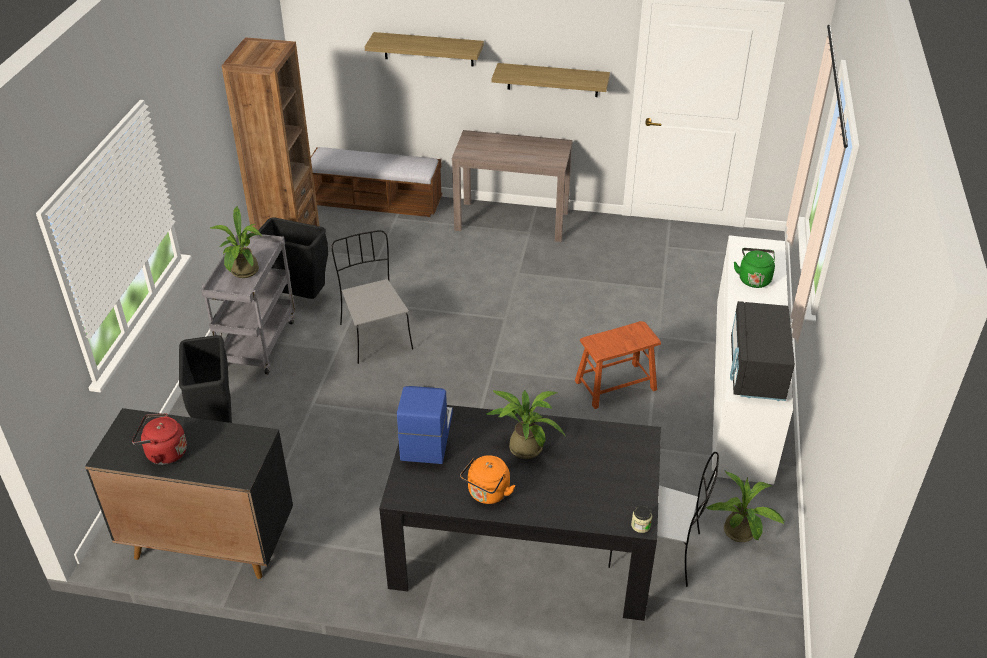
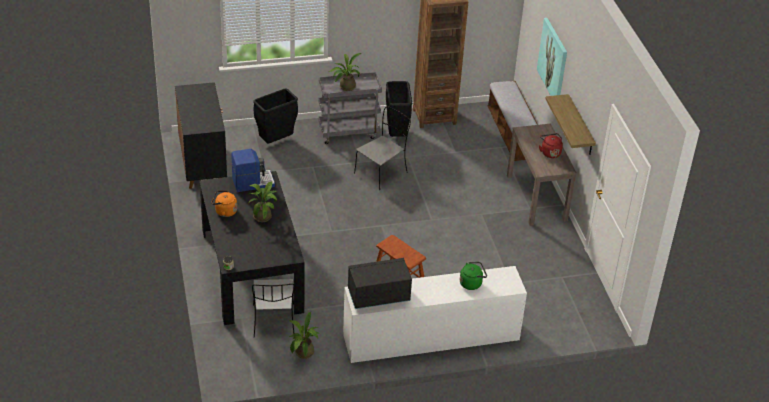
camera: 65 degrees right, 0 degrees up
(164, 453) = (192, 103): red kettle -> red kettle (550, 152)
(428, 49) = (553, 60): shelf -> picture

